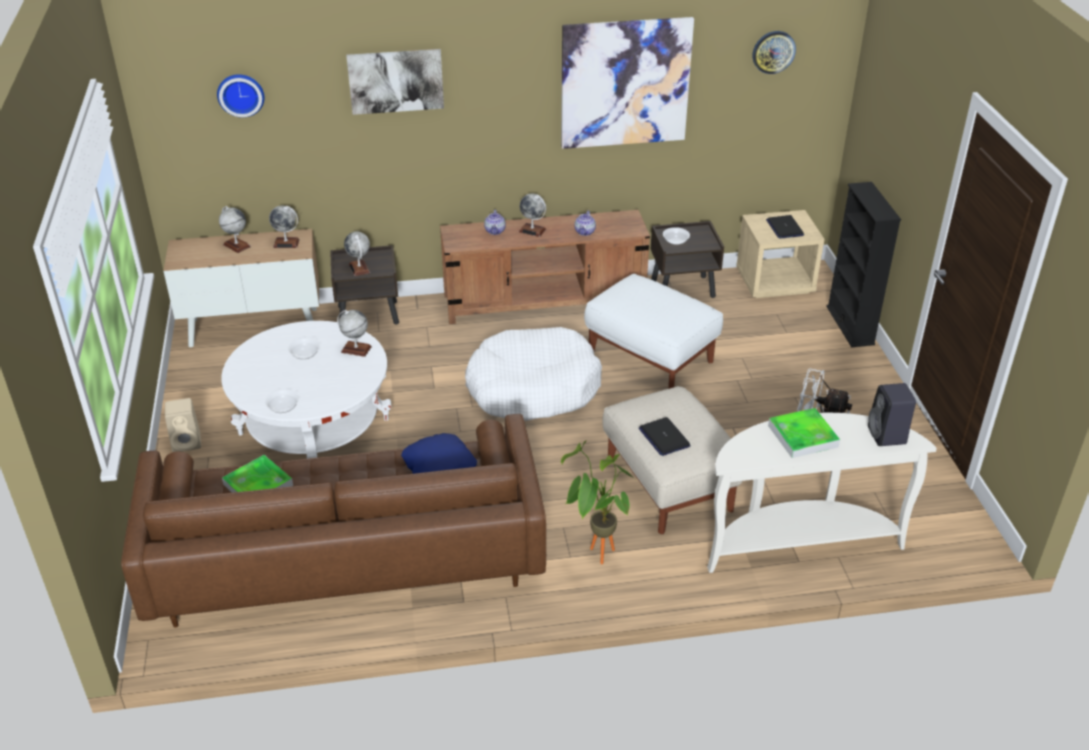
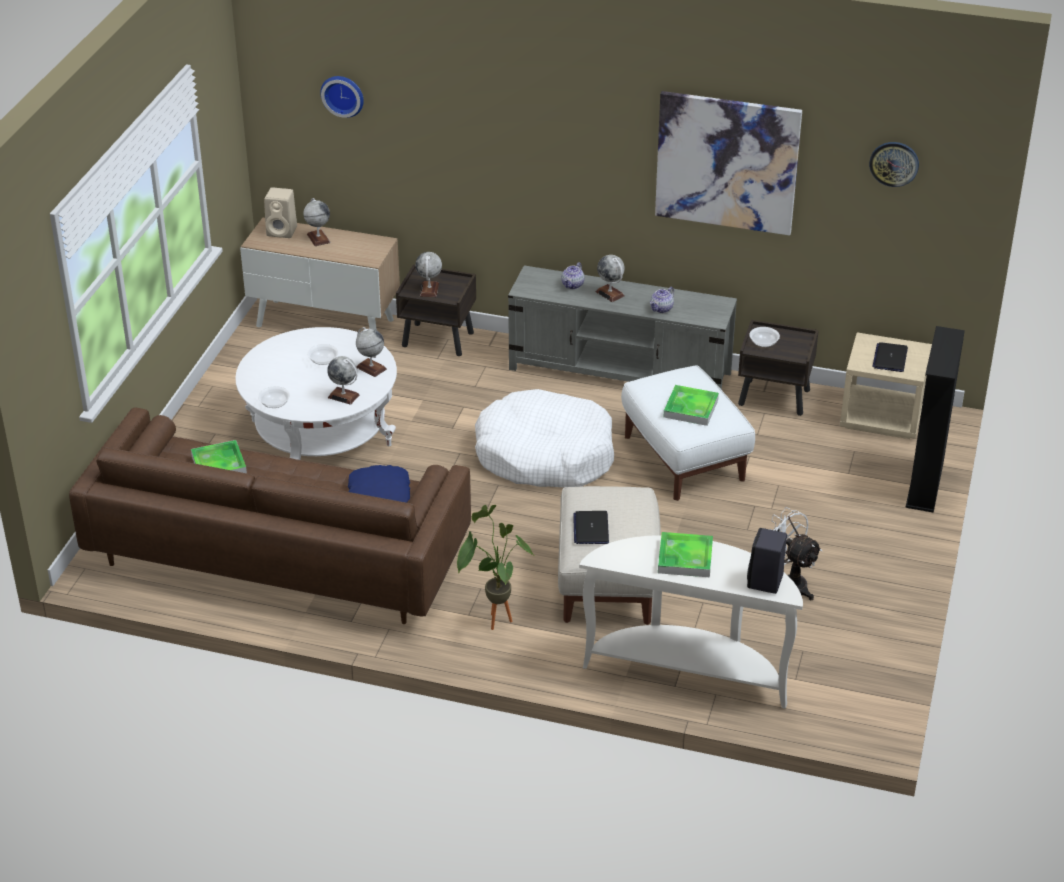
camera: 25 degrees right, 0 degrees up
(188, 442) = (205, 415): beige speaker -> beige speaker (283, 231)
(286, 243) = (364, 247): globe -> globe (343, 396)
(395, 81) = (490, 112): picture -> none
(545, 301) = (620, 371): brown tv stand -> grey tv stand
(663, 308) = (691, 408): none -> tray

